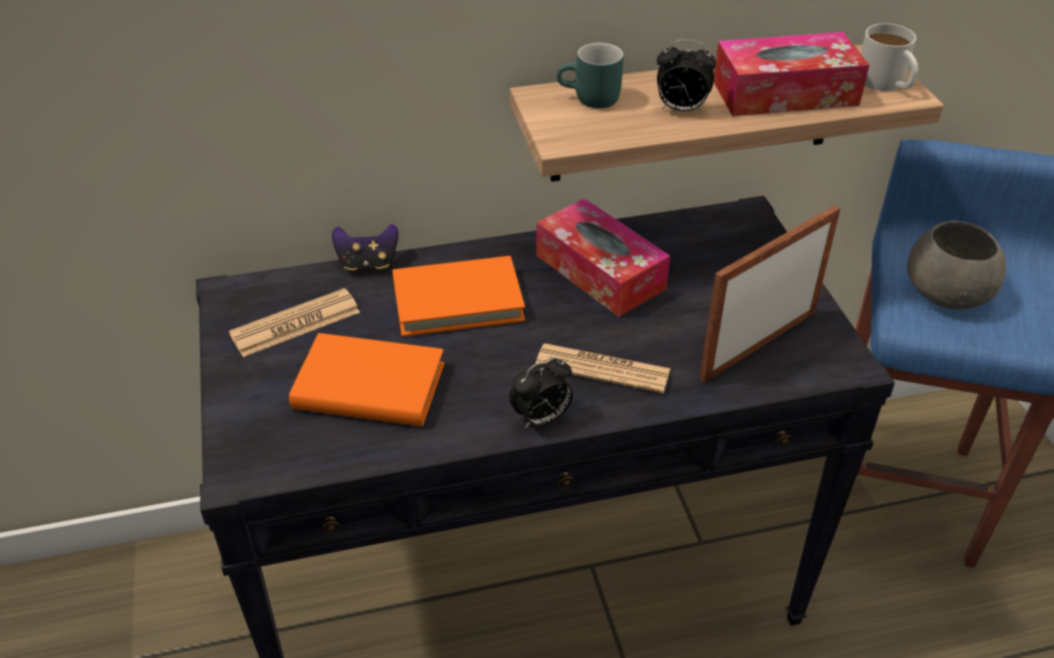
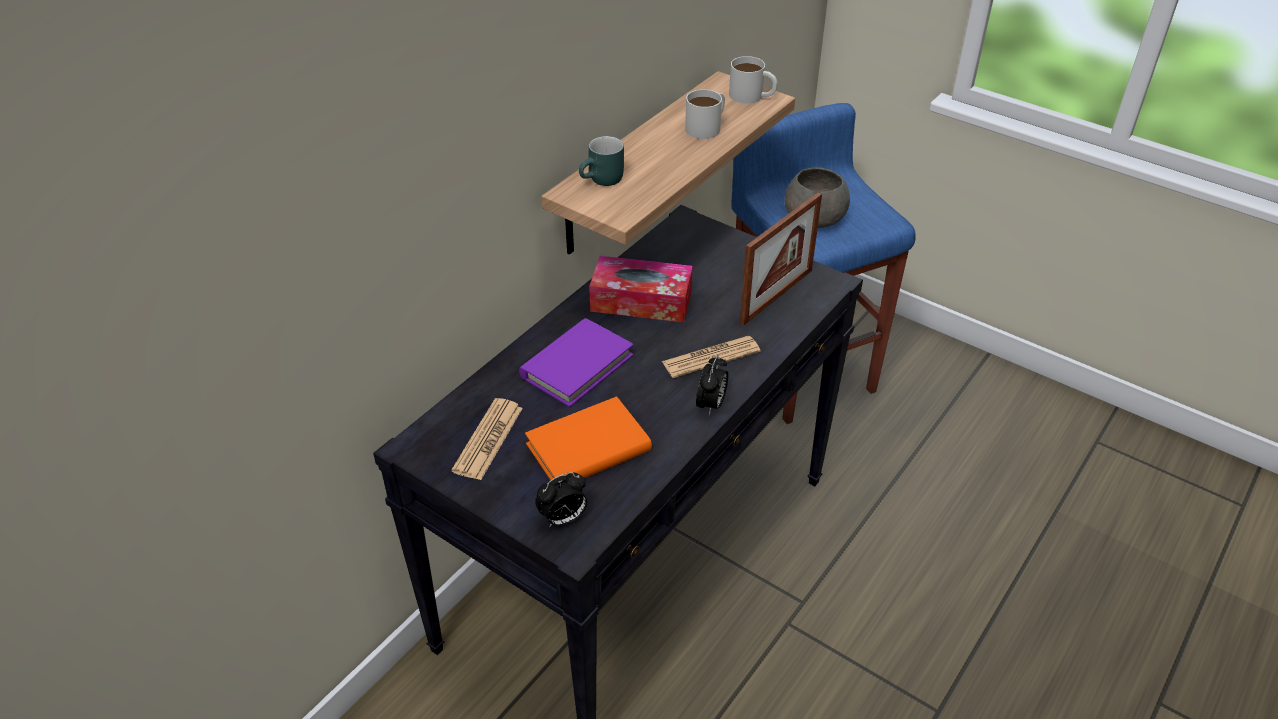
camera: 40 degrees left, 0 degrees up
(367, 263) = (486, 375): game controller -> none
(458, 301) = (577, 366): orange book -> purple book
(680, 109) = (663, 163): alarm clock -> alarm clock (563, 519)
(758, 344) = (776, 296): picture frame -> picture frame turned 150 degrees counterclockwise
(785, 93) = (707, 126): tissue box -> white mug

